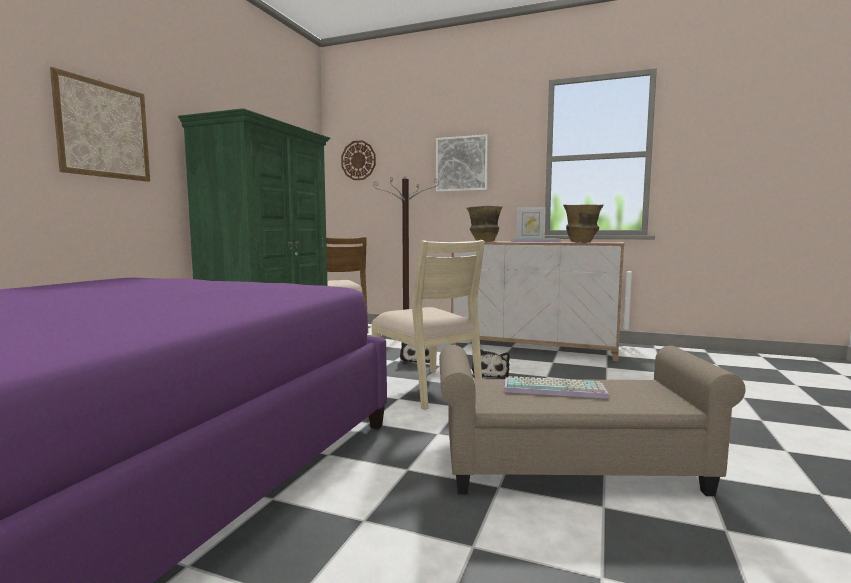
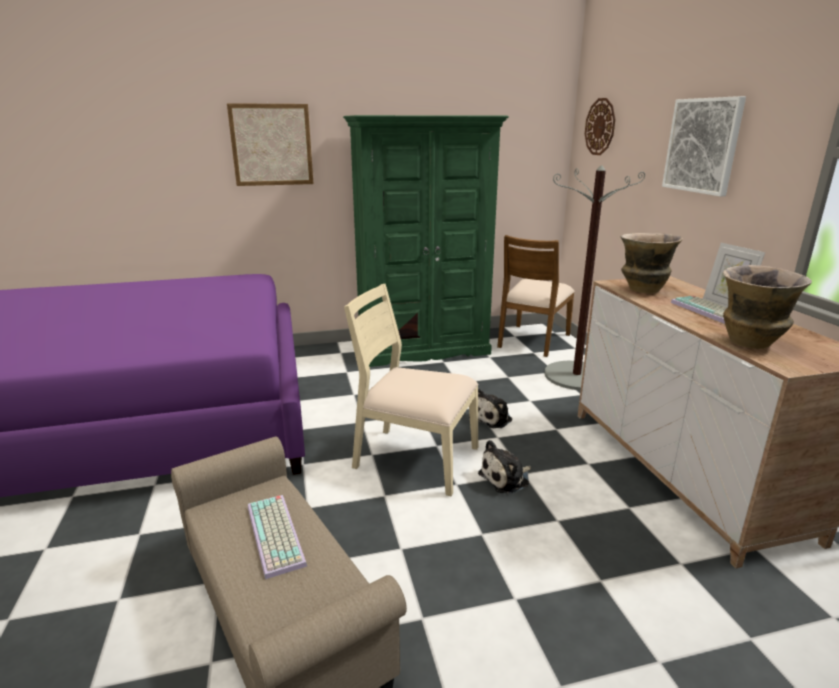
camera: 55 degrees right, 15 degrees up
(427, 389) = (415, 458): beige chair -> beige chair turned 90 degrees clockwise

